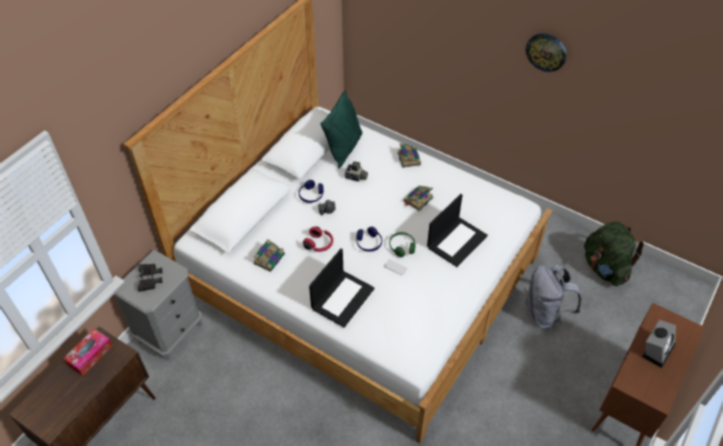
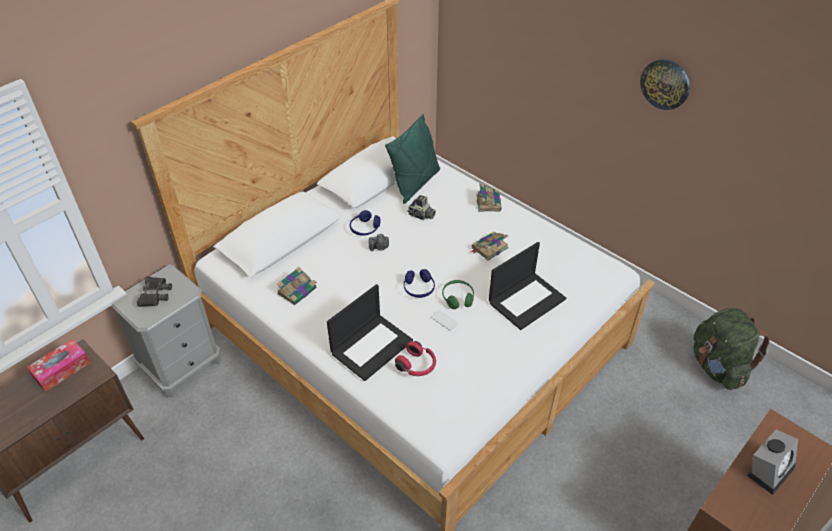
camera: 10 degrees right, 5 degrees down
(319, 244) = (360, 282): red headphones -> red headphones (417, 365)
(545, 313) = (632, 410): grey backpack -> none

